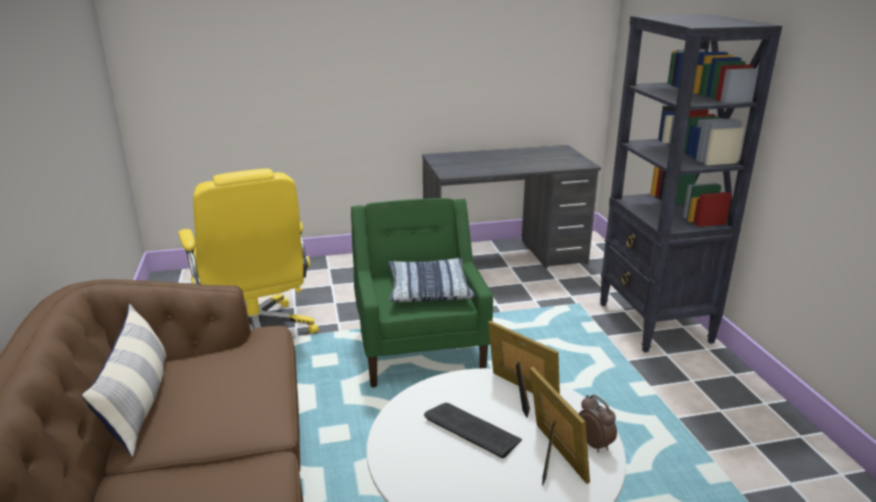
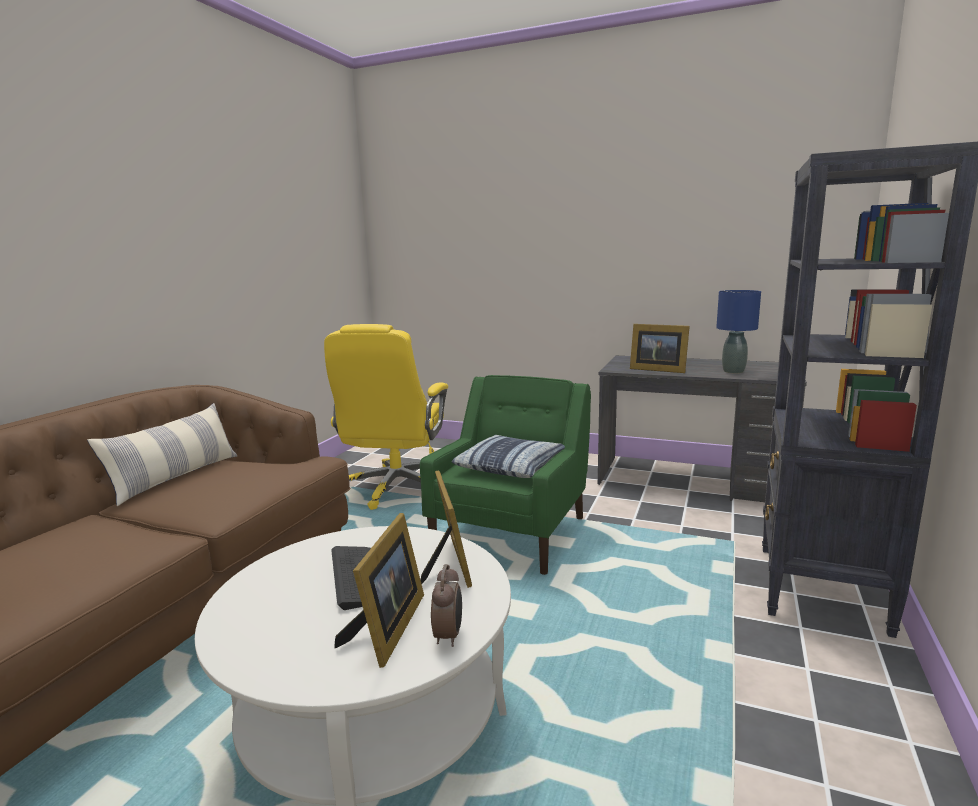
camera: 35 degrees right, 10 degrees down
(482, 169) = (656, 369): none -> picture frame
(540, 162) = (733, 371): none -> blue table lamp

